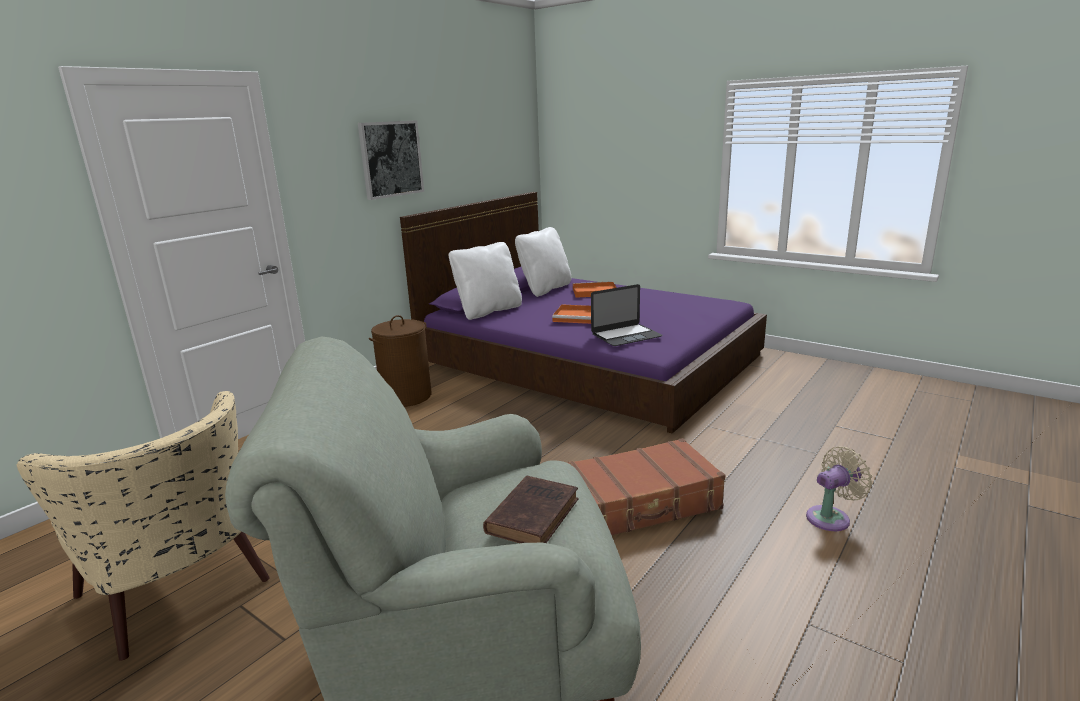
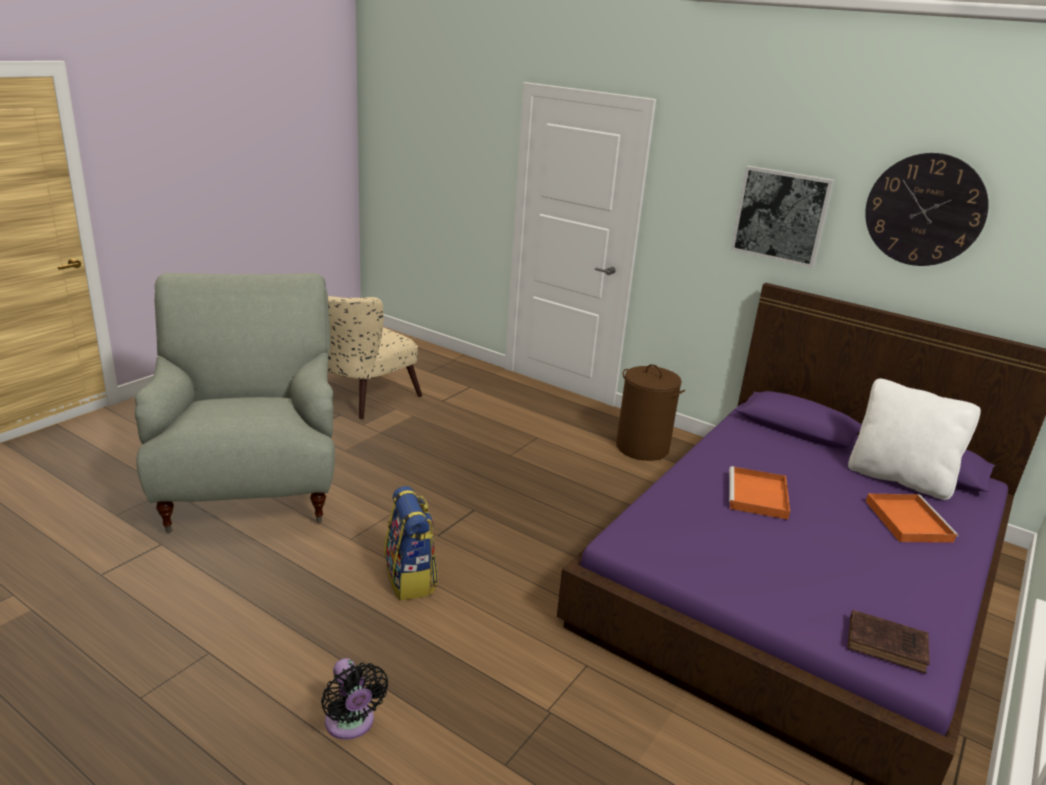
camera: 85 degrees right, 5 degrees up
(461, 129) = (924, 210): none -> wall clock
(488, 311) = (767, 435): white pillow -> none
(534, 514) = (226, 410): brown book -> brown book (888, 645)
(626, 335) = (681, 523): laptop -> none
(637, 504) = (411, 579): brown suitcase -> backpack
(831, 517) = (351, 724): beige fan -> black fan

